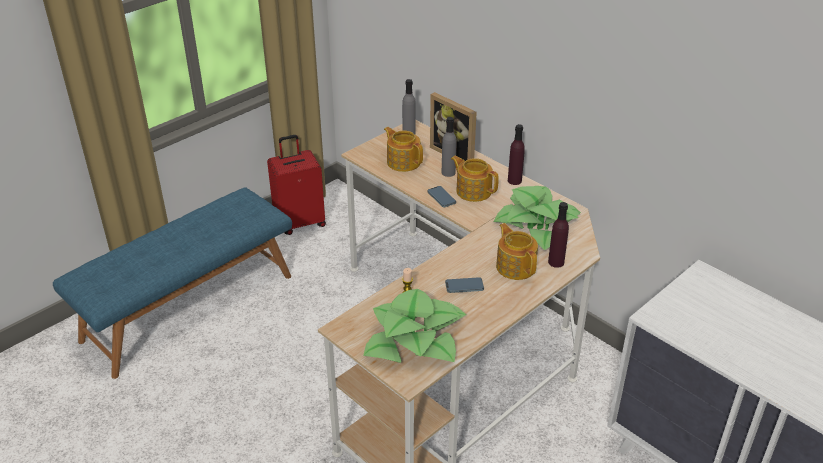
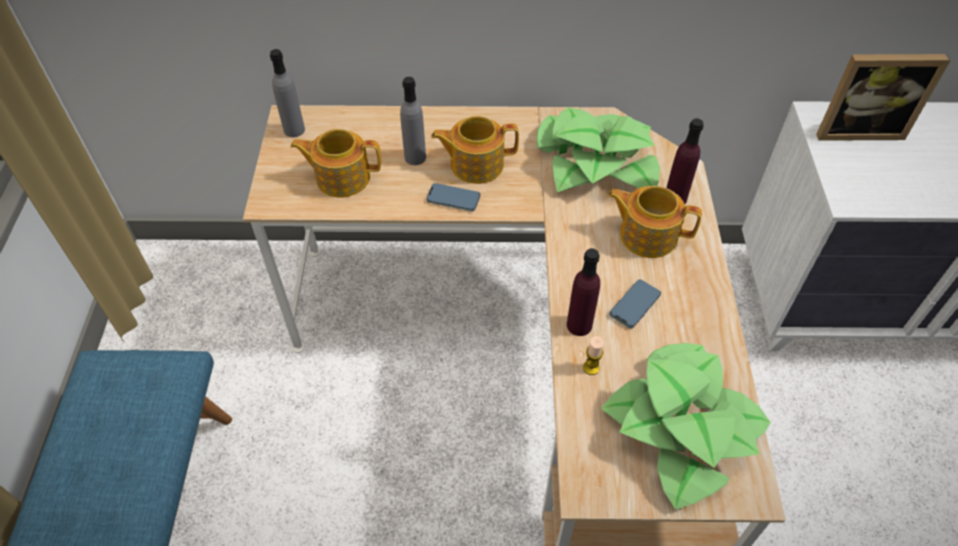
camera: 45 degrees left, 15 degrees up
(300, 222) = (156, 334): red suitcase -> none
(455, 154) = (390, 125): picture frame -> picture frame (857, 130)
(514, 180) = (501, 120): purple bottle -> purple bottle (579, 325)

